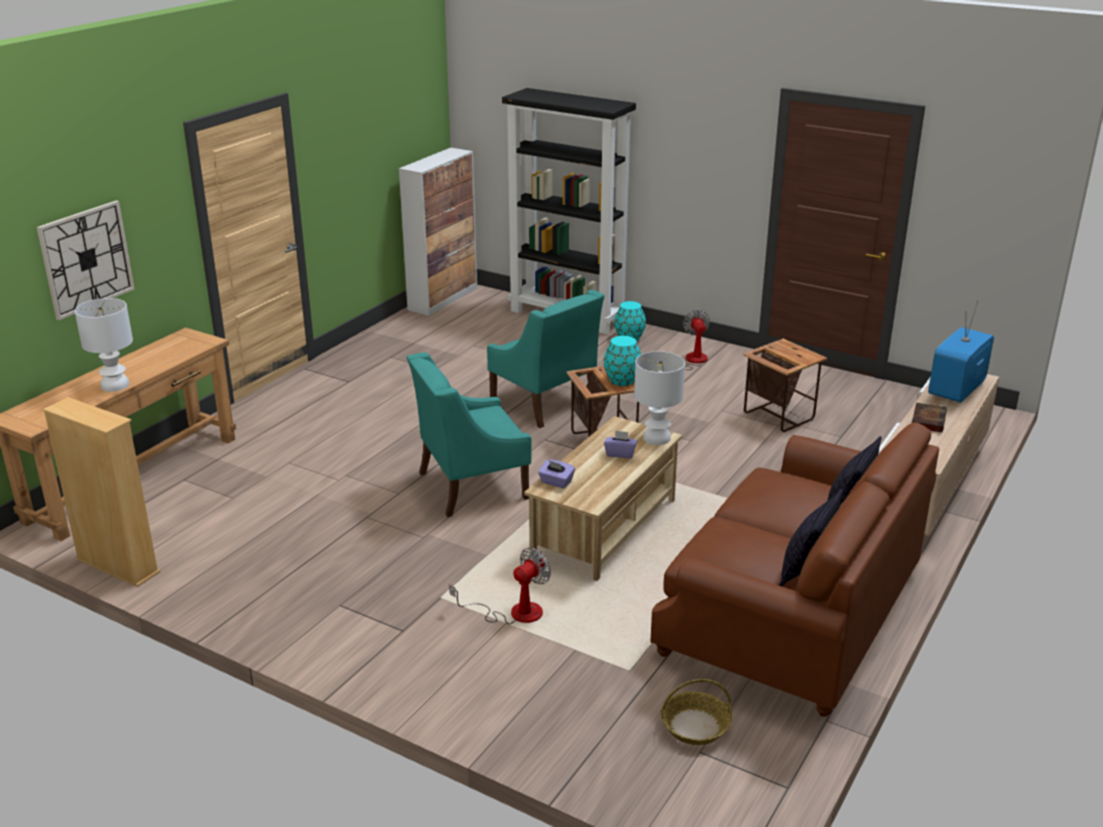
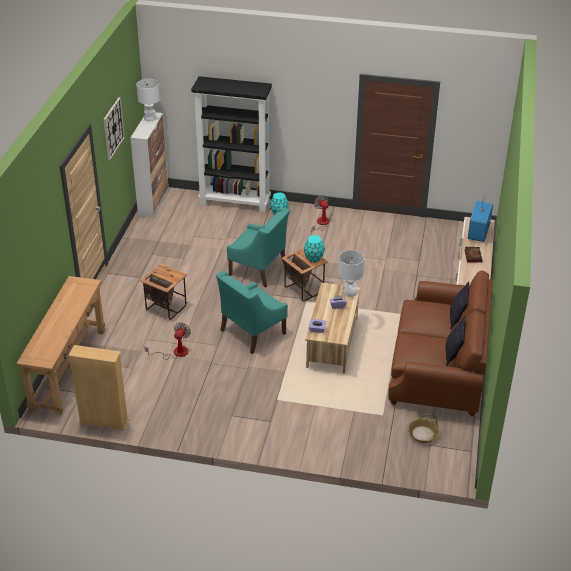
camera: 20 degrees left, 10 degrees up
(86, 259) = (37, 260): wall clock -> wall clock (113, 128)
(116, 385) = (66, 325): white table lamp -> white table lamp (150, 118)
(514, 613) = (316, 399): fan -> fan (175, 352)
(778, 416) = (383, 253): side table -> side table (165, 307)

